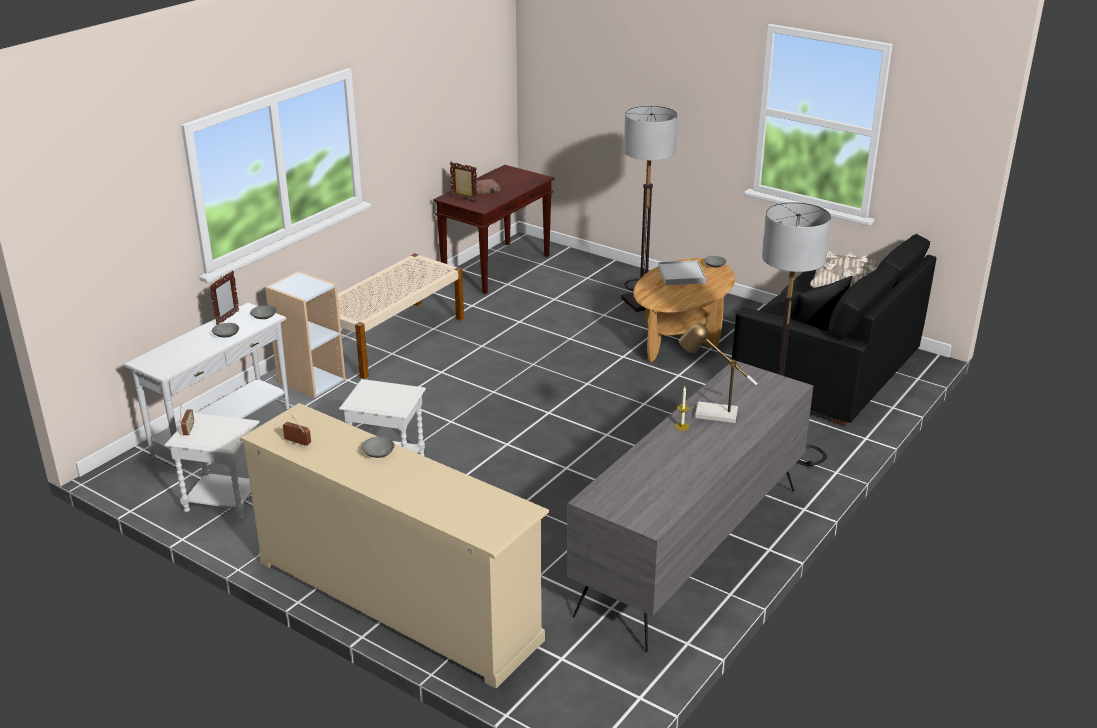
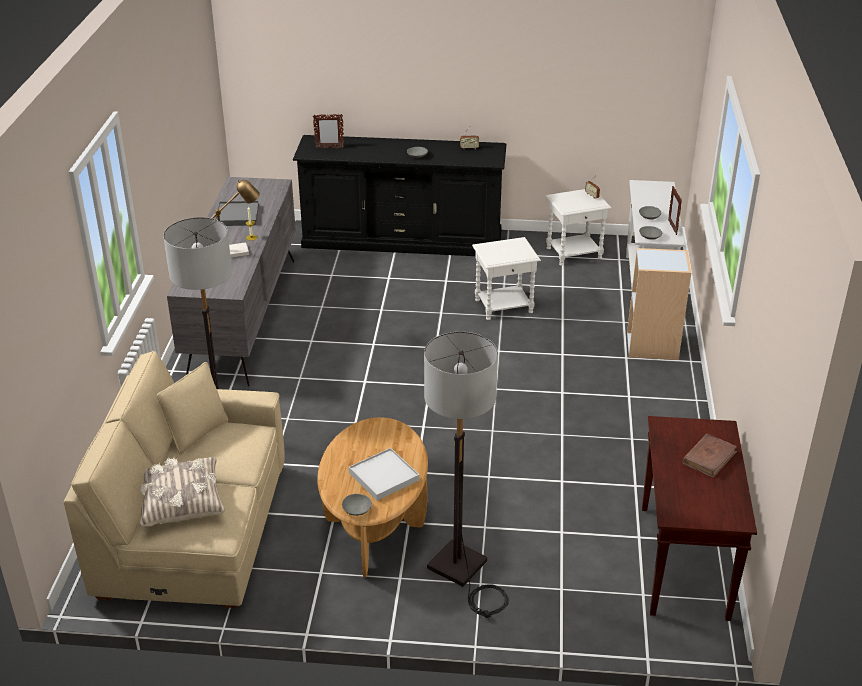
camera: 150 degrees right, 5 degrees up
(391, 338) = (652, 412): beige bench -> none
(396, 599) = (402, 240): beige cabinet -> black cabinet
(464, 200) = (701, 432): picture frame -> picture frame (329, 148)
(681, 463) = (238, 216): none -> grey tray
(826, 371) = (193, 530): black sofa -> beige sofa

